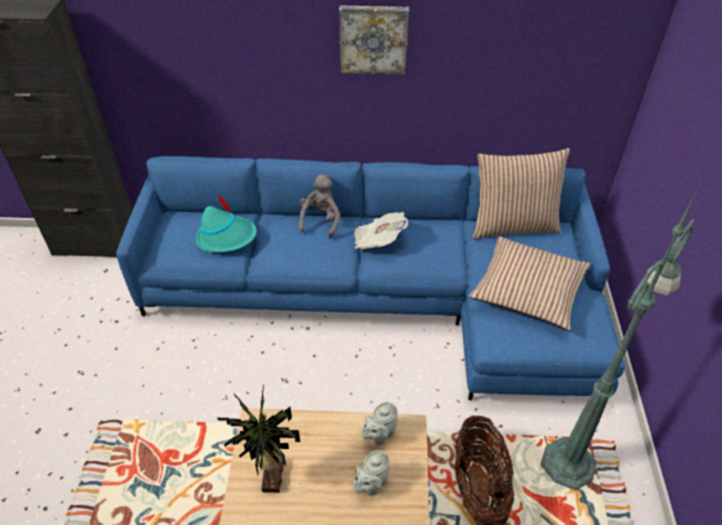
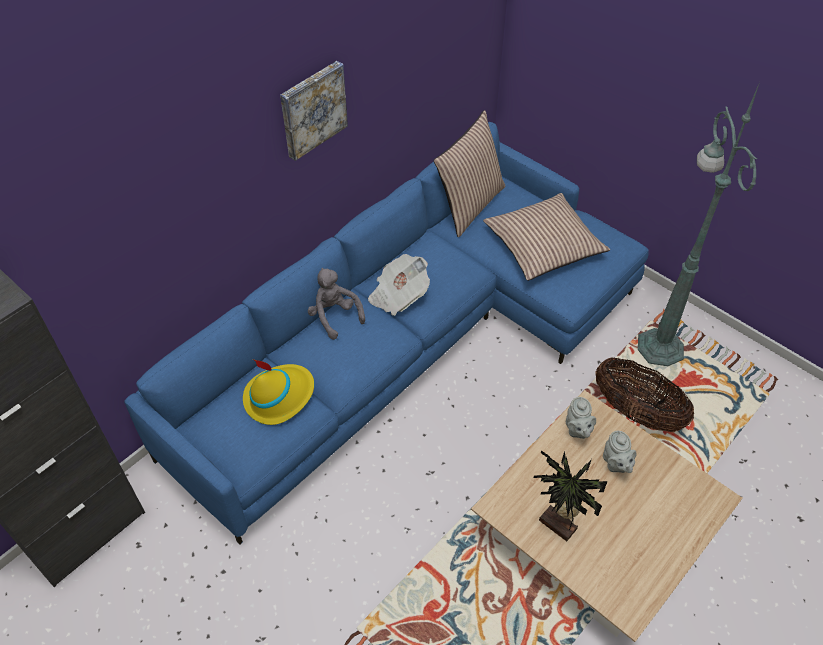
camera: 50 degrees left, 5 degrees up
(226, 237) = (279, 396): turquoise hat -> yellow hat

